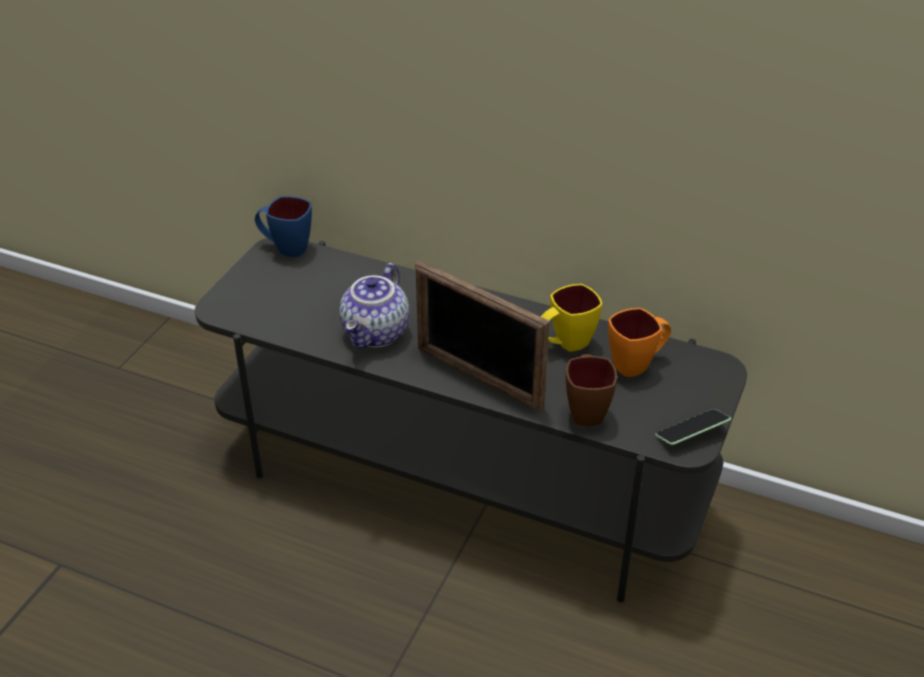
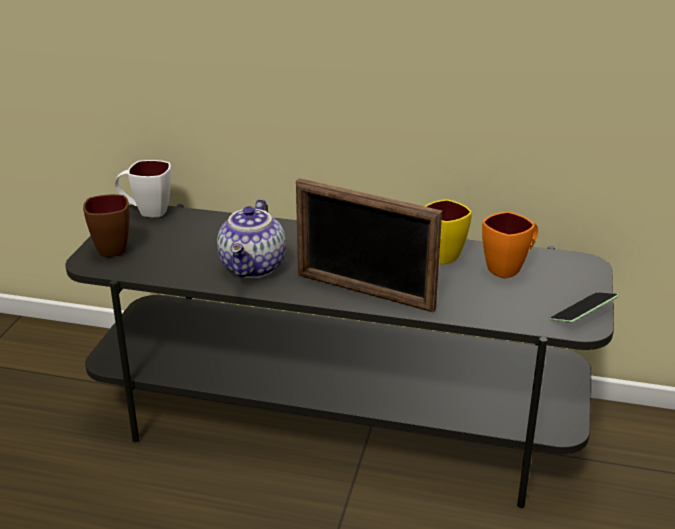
camera: 10 degrees left, 10 degrees down
(285, 248) = (146, 211): blue mug -> white mug
(586, 409) = (476, 306): brown mug -> brown mug (112, 246)

